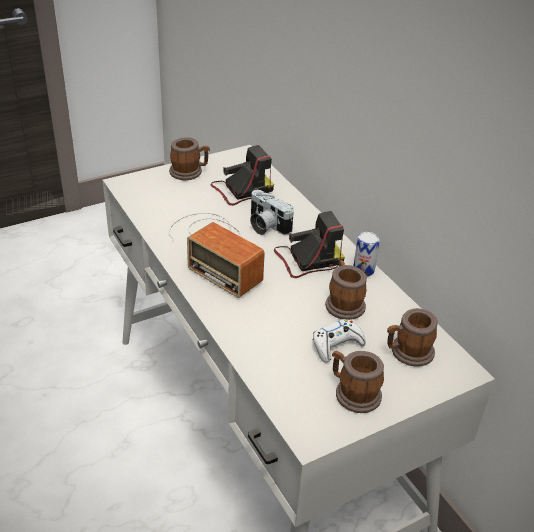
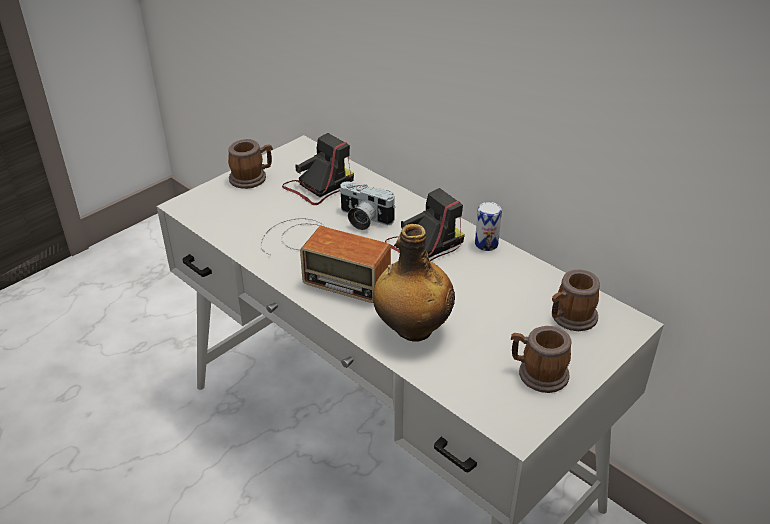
camera: 15 degrees left, 0 degrees up
(261, 328) = (412, 329): none -> bottle
(336, 345) = (497, 328): white game controller -> none
(343, 303) = (483, 283): mug -> none

